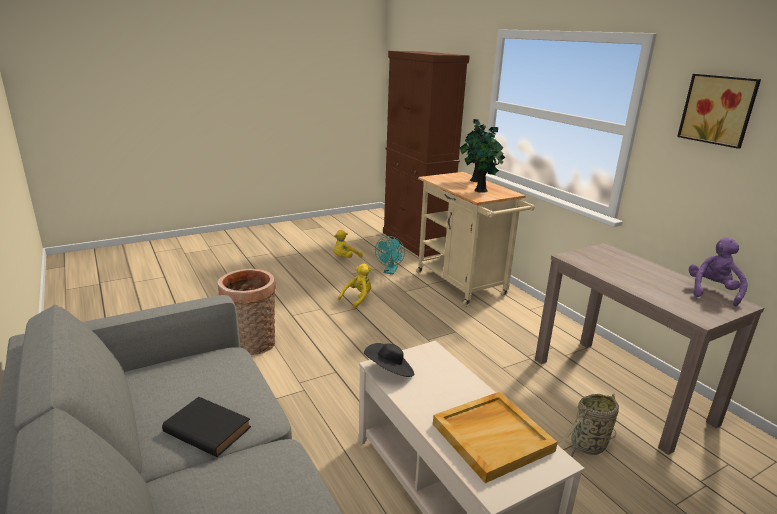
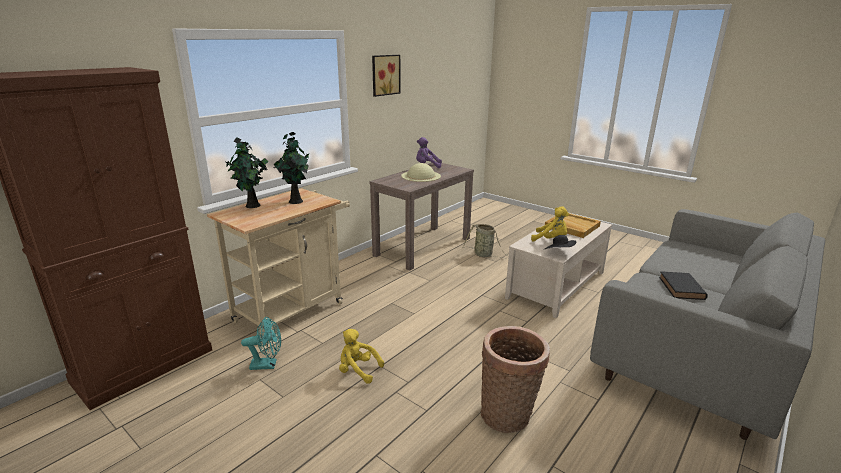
camera: 110 degrees left, 0 degrees up
(345, 258) = (224, 420): yellow plush toy -> yellow plush toy (551, 240)
(640, 275) = (421, 176): none -> beige hat

